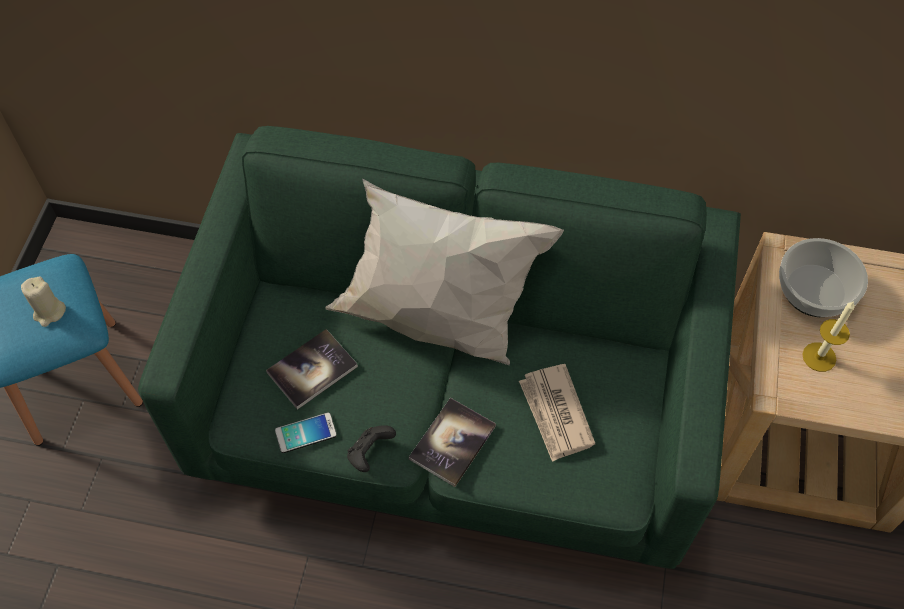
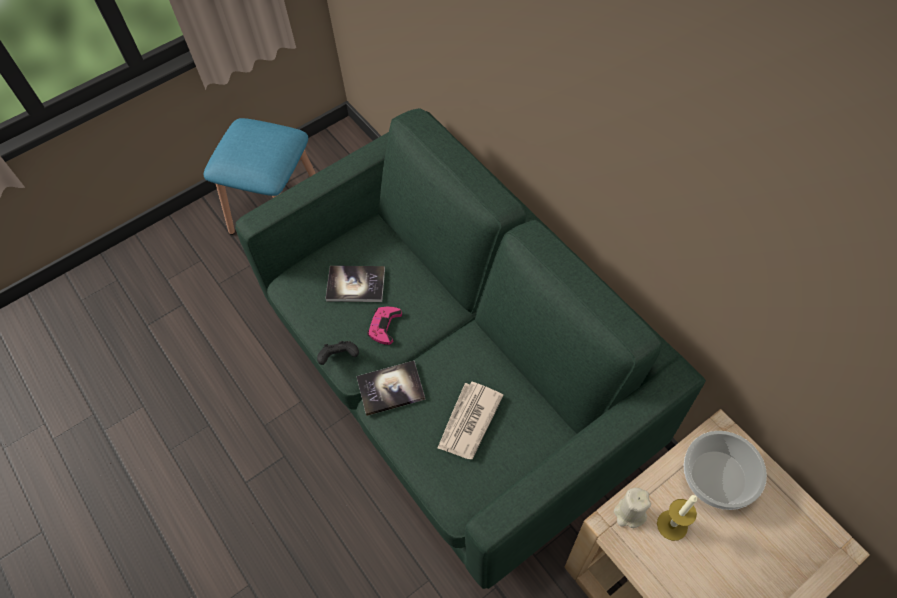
camera: 45 degrees right, 0 degrees up
(49, 312) = (260, 155): beige candle -> beige candle (629, 513)
(306, 433) = (317, 318): phone -> none
(385, 388) = (384, 326): none -> pink game controller
(437, 323) = (452, 310): white pillow -> none

